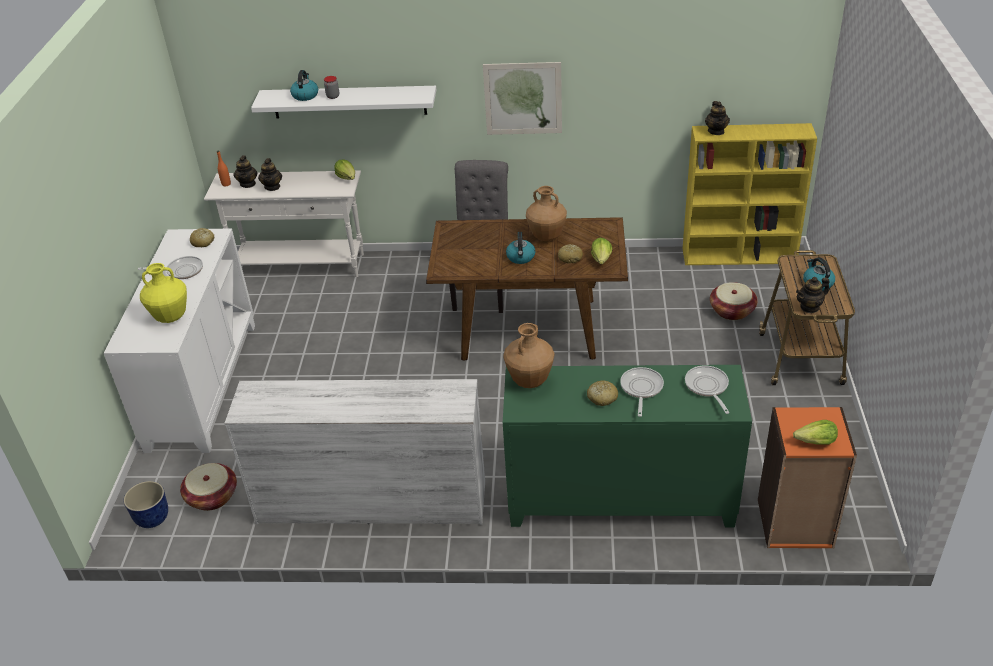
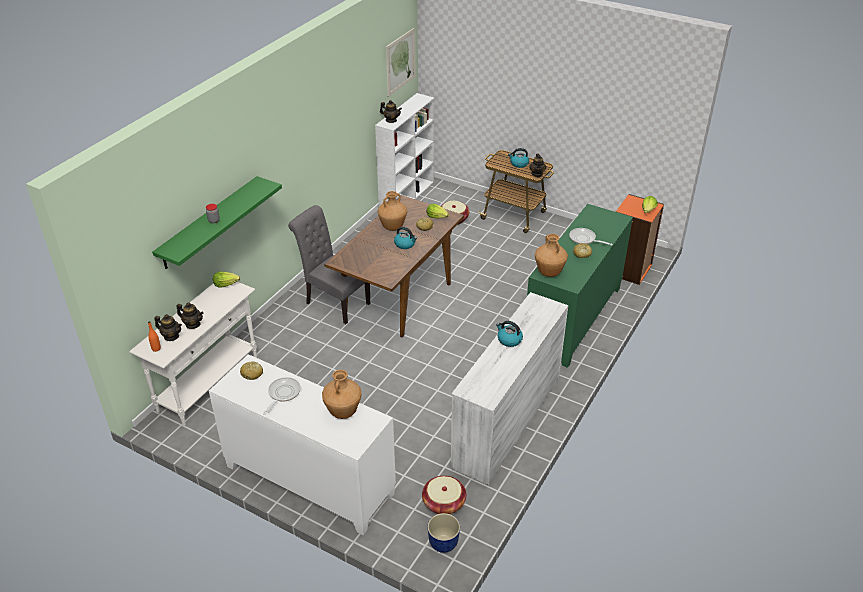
camera: 65 degrees left, 0 degrees up
(171, 317) = (343, 412): yellow vase -> brown vase
(305, 95) = (194, 232): kettle -> kettle (509, 340)
(349, 102) = (209, 222): white shelf -> green shelf
(523, 98) = (300, 156): picture -> picture (400, 62)
(707, 387) = (598, 219): frying pan -> none
(740, 256) = (407, 196): yellow bookcase -> white bookcase

